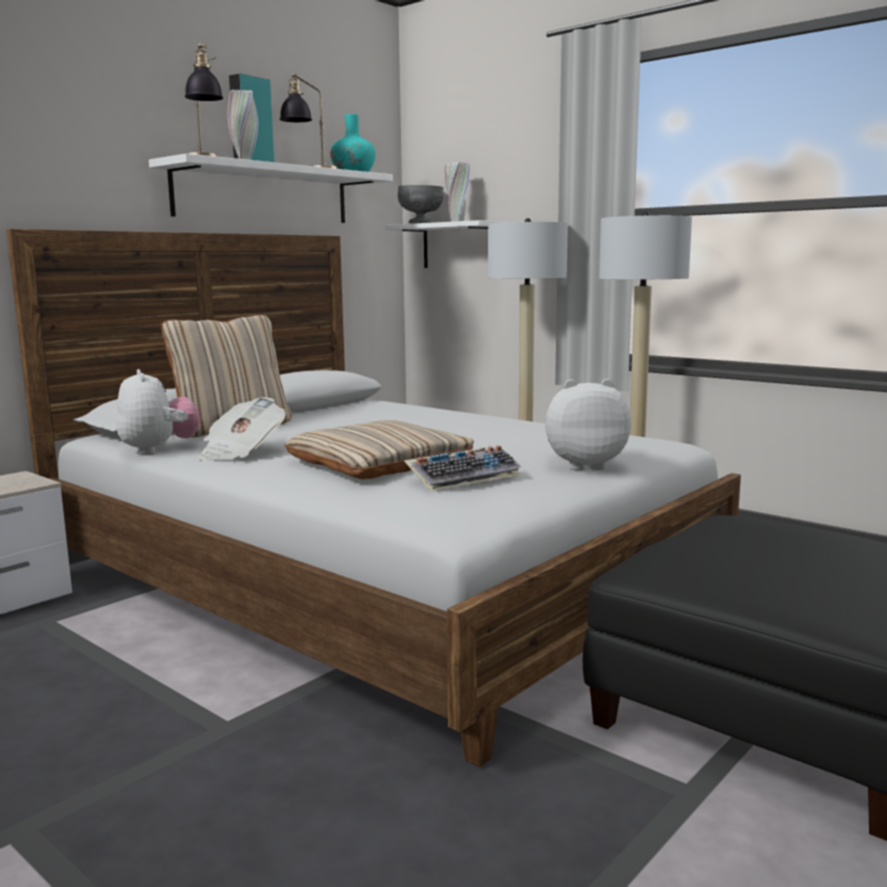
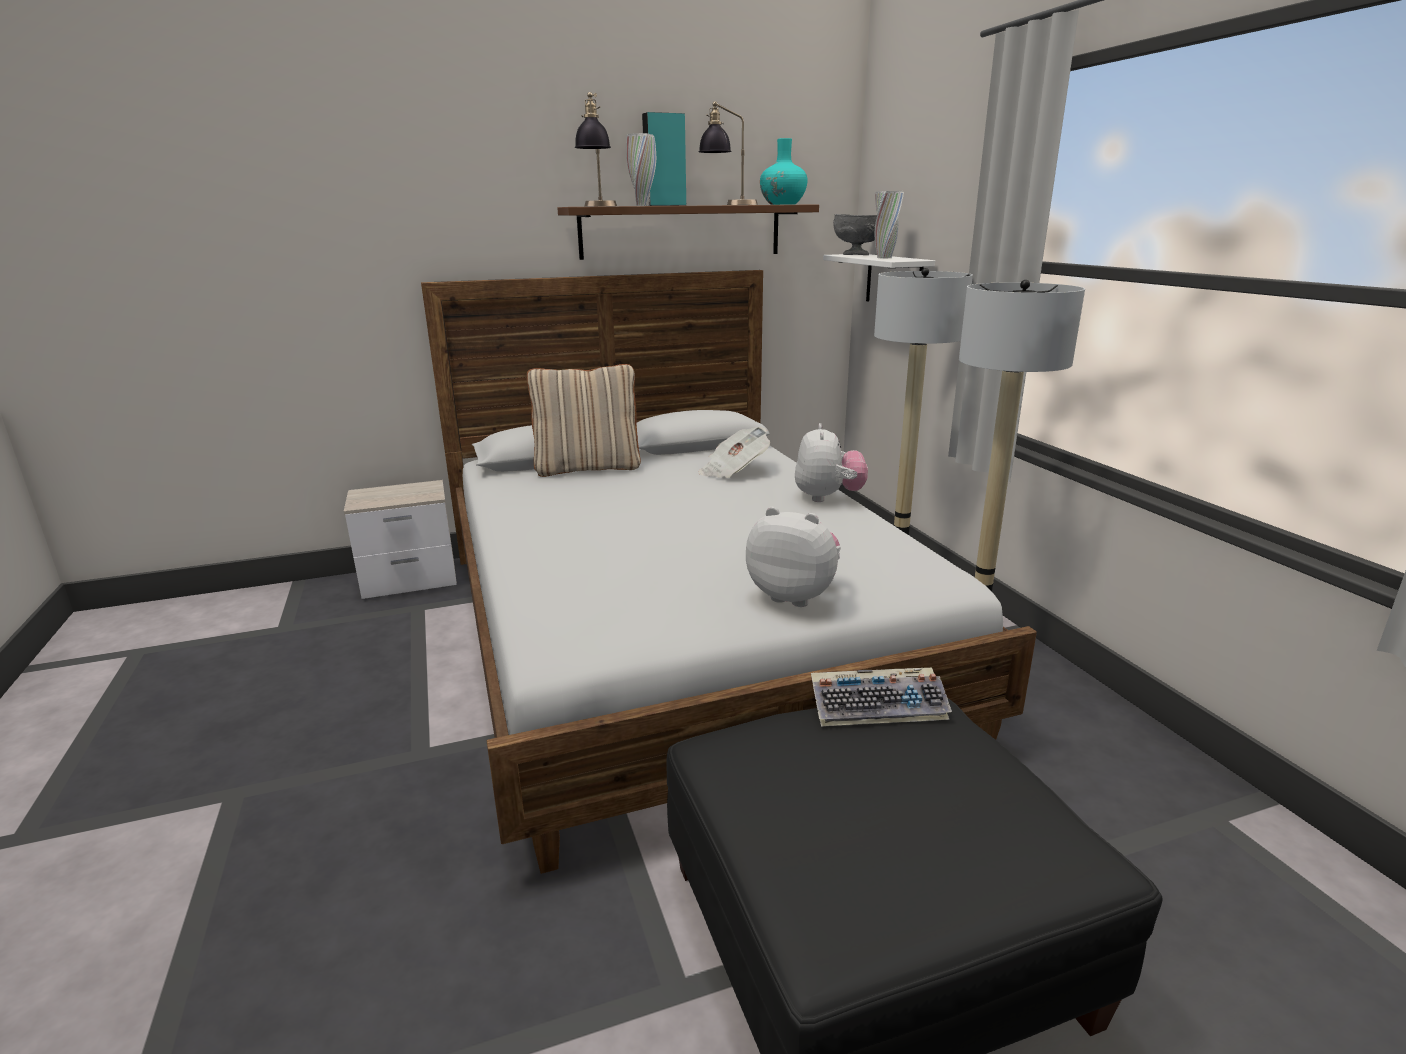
camera: 30 degrees right, 10 degrees up
(159, 450) = (498, 488): plush toy -> plush toy (828, 497)
(241, 453) = (543, 506): newspaper -> newspaper (733, 471)
(264, 195) = (681, 231): white shelf -> brown shelf
(379, 462) = (621, 545): beige pillow -> none
(464, 477) = (645, 589): keyboard -> keyboard (879, 705)

